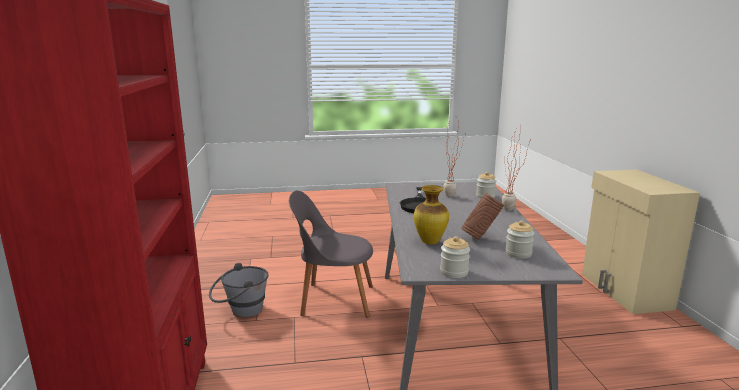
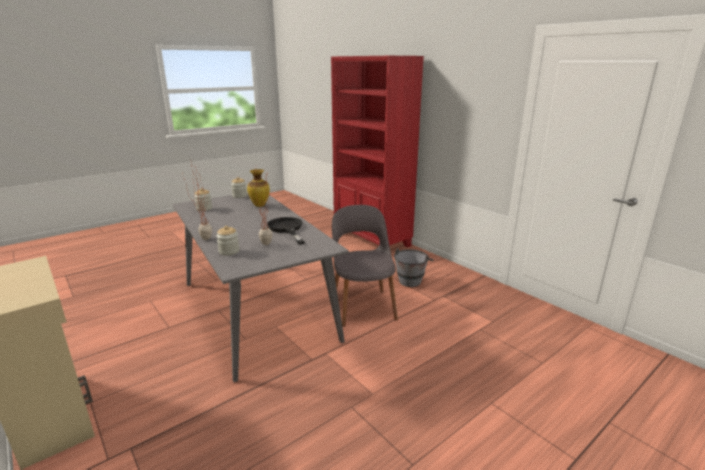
camera: 150 degrees right, 5 degrees up
(334, 300) = (363, 305): grey chair -> grey chair turned 75 degrees counterclockwise
(480, 238) = (228, 213): brown vase -> none

